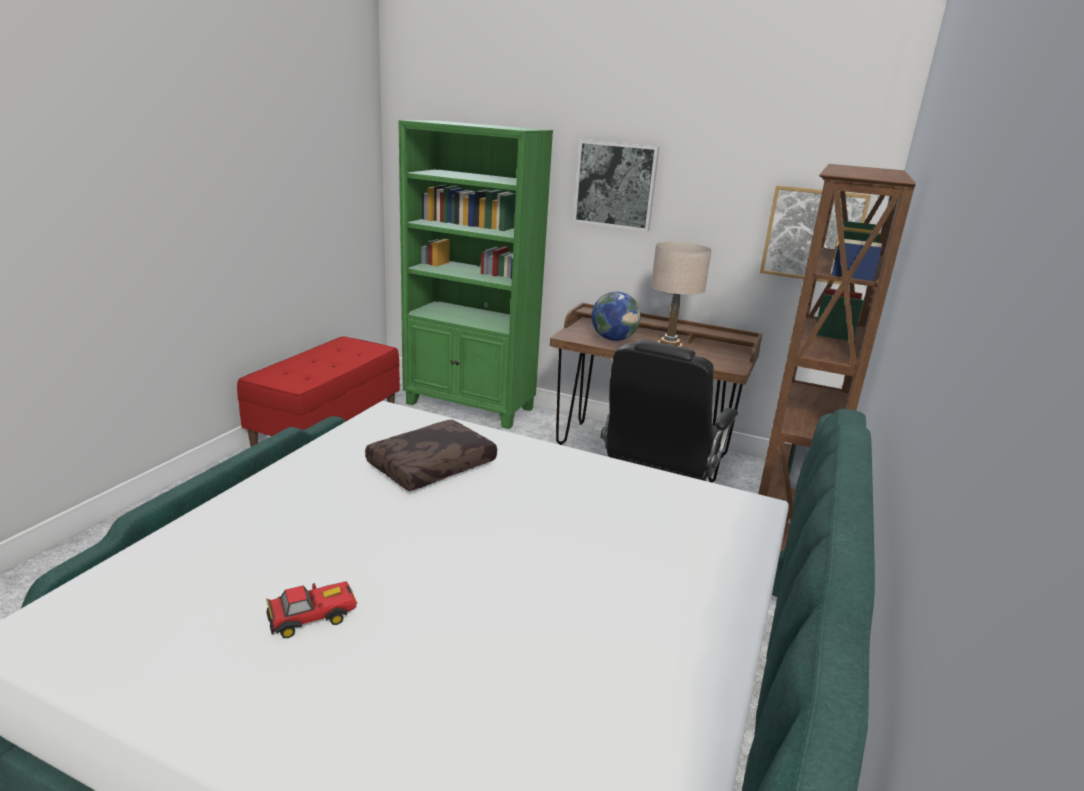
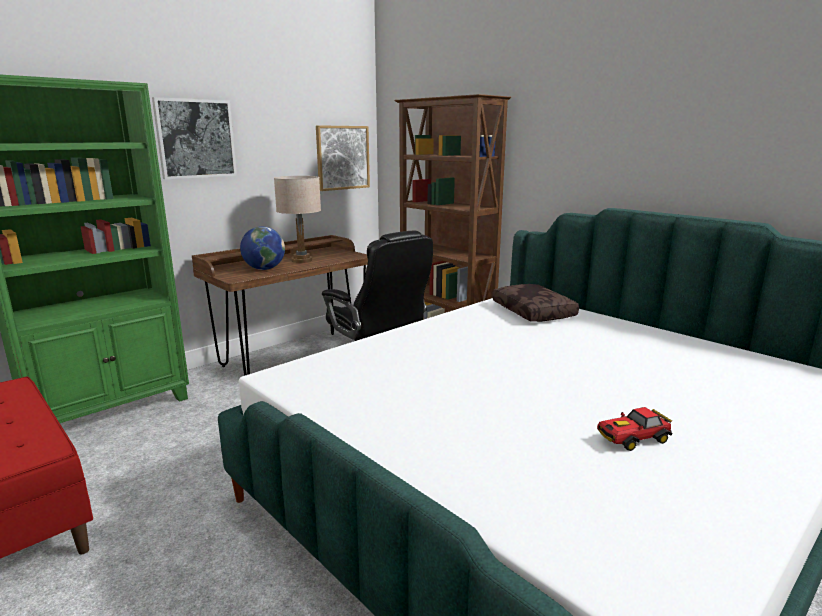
camera: 65 degrees left, 5 degrees down
(313, 617) = (632, 439): toy car -> toy car turned 105 degrees counterclockwise
(432, 467) = (410, 371): brown pillow -> brown pillow (534, 312)

